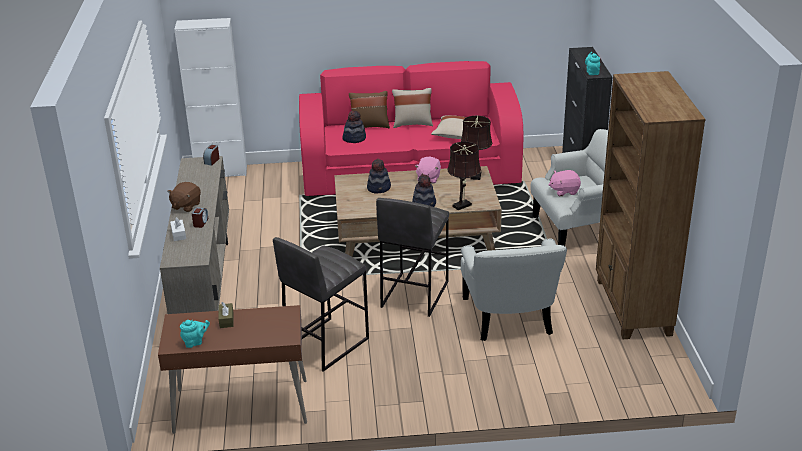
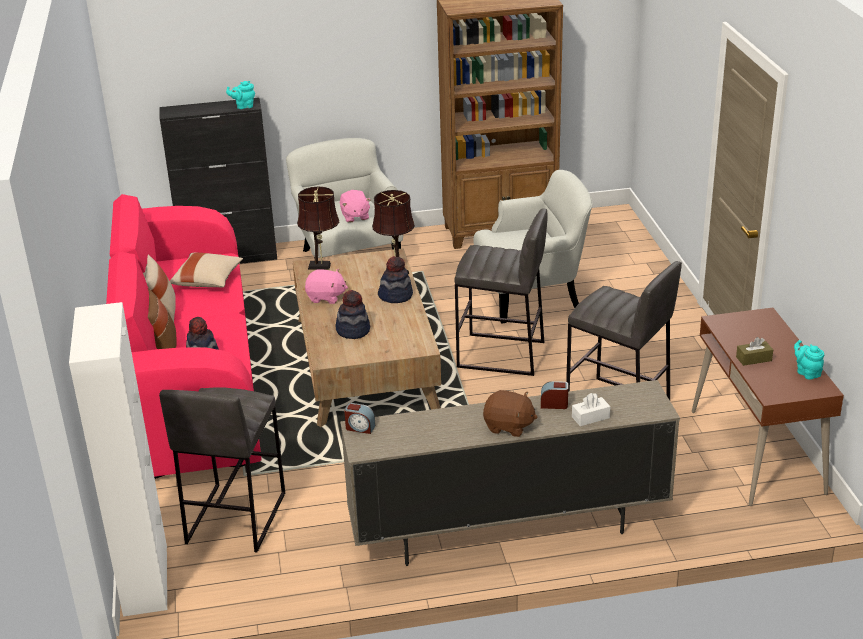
camera: 95 degrees left, 0 degrees up
(261, 193) = (234, 518): none -> grey stool

